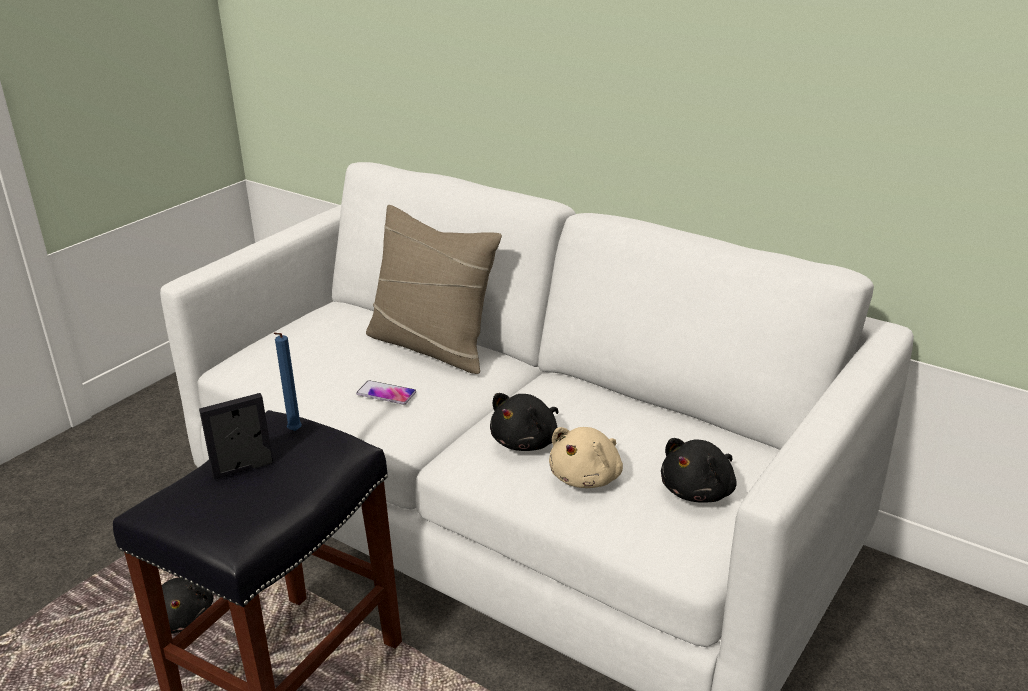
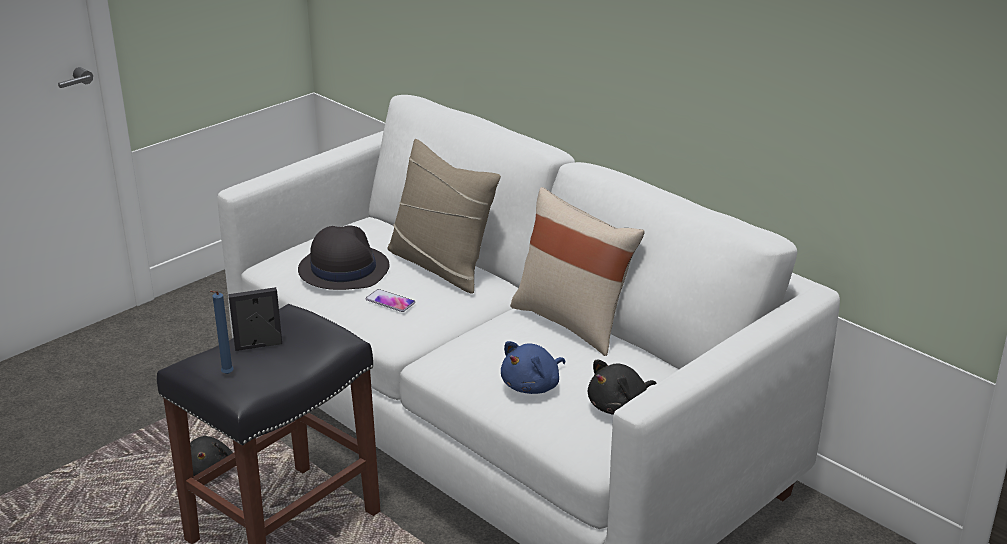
camera: 10 degrees right, 0 degrees up
(293, 432) = (302, 322): blue candle -> blue candle (226, 375)
(320, 361) = (343, 269): none -> black hat
(527, 442) = (494, 353): black plush toy -> none
(587, 477) = (533, 386): beige plush toy -> blue plush toy
(602, 394) = (573, 322): none -> beige pillow

